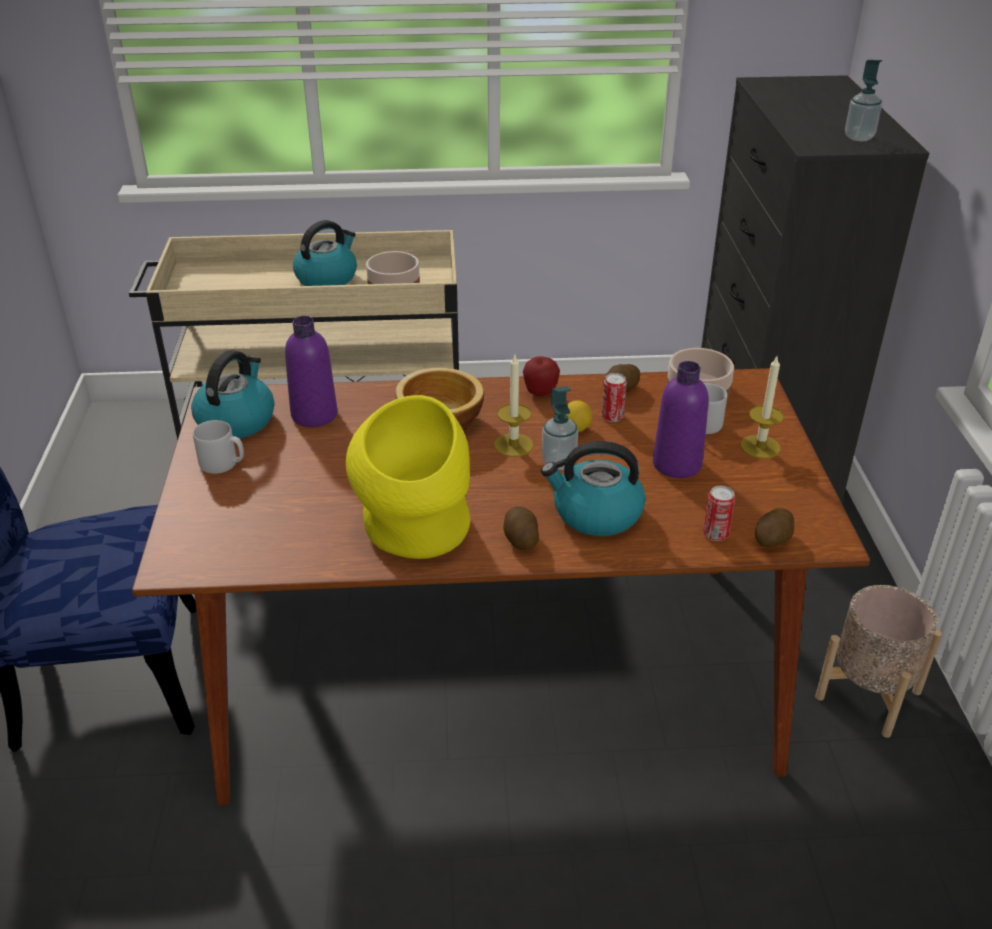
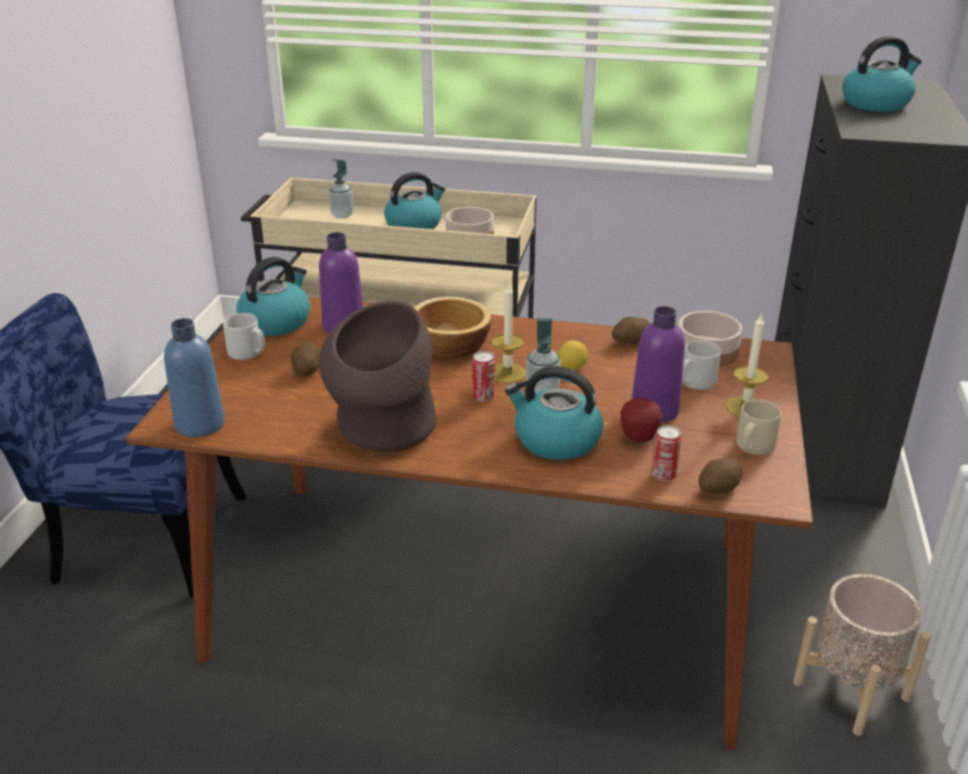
camera: 15 degrees right, 5 degrees down
(210, 560) = (200, 424): none -> blue bottle
(415, 535) = (382, 432): yellow vase -> brown vase
(520, 539) = (475, 450): potato -> potato (307, 369)
(540, 393) = (553, 335): apple -> apple (638, 439)
(612, 417) = (611, 363): can -> can (483, 396)
(784, 489) = (753, 447): none -> beige mug
(808, 110) = (876, 103): none -> kettle
(858, 137) = (914, 128): soap dispenser -> soap dispenser (342, 215)

